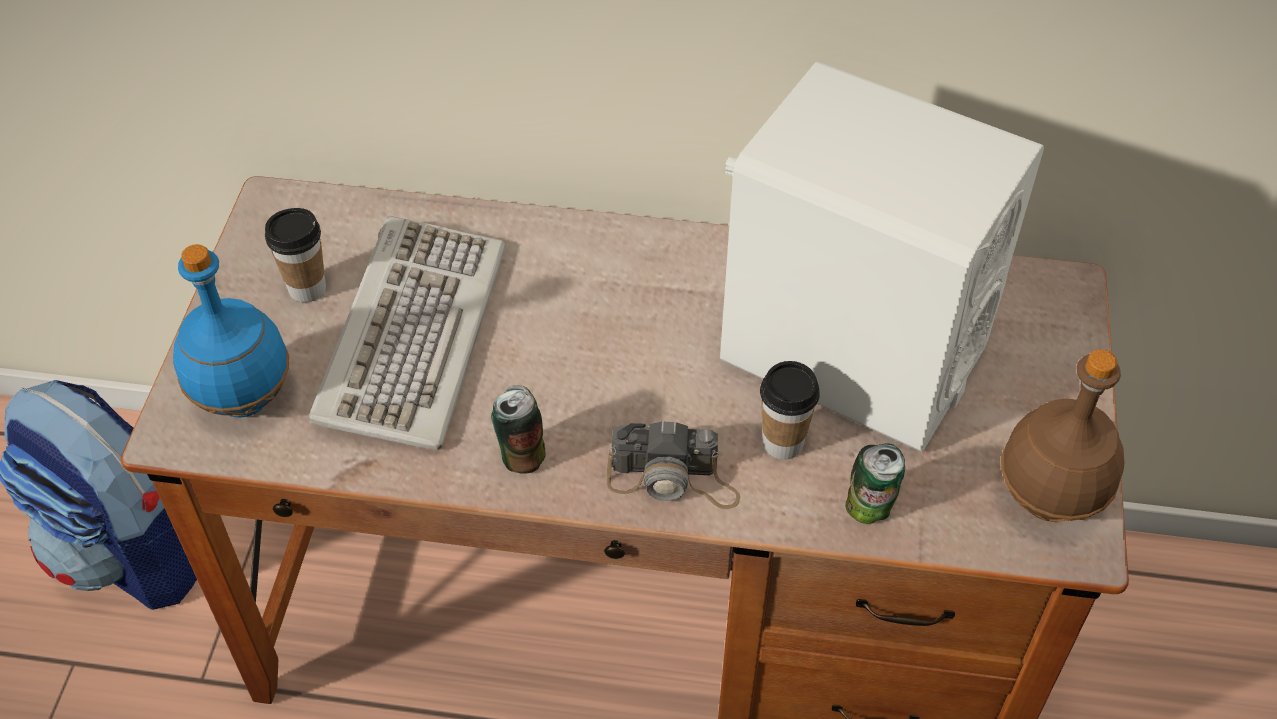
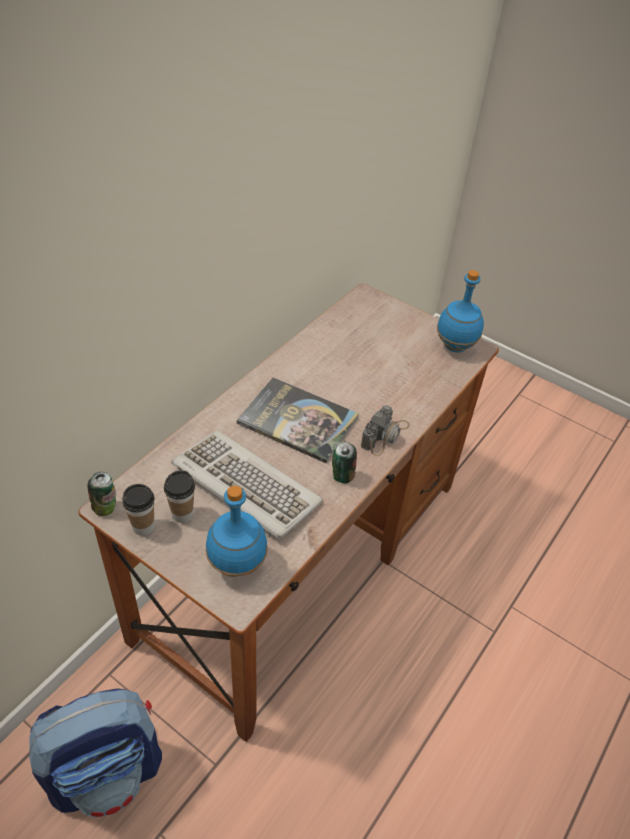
camera: 65 degrees left, 5 degrees down
(614, 337) = (298, 420): none -> book
(783, 443) = (387, 397): cup -> cup (143, 527)
(852, 354) = (357, 360): white speaker -> none
(869, 509) = (432, 389): can -> can (106, 508)
(1046, 499) = (454, 346): brown bottle -> blue bottle

